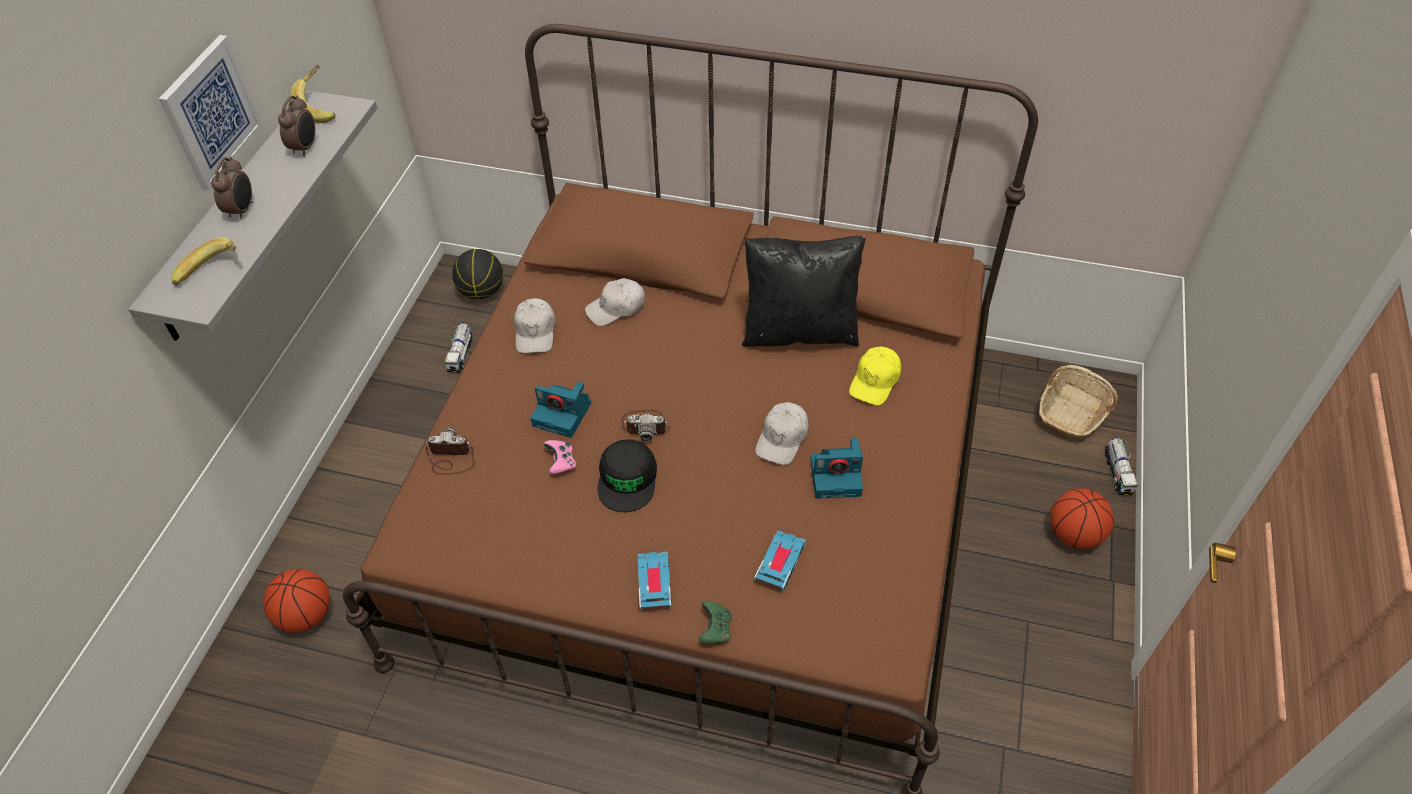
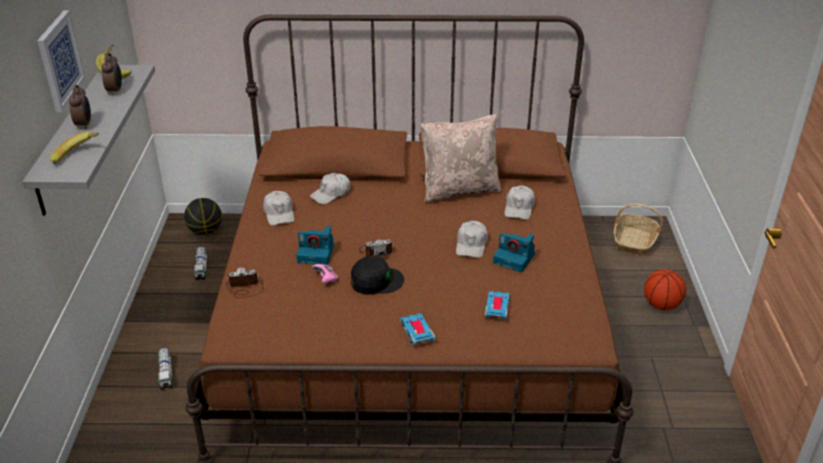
camera: 15 degrees left, 15 degrees down
(306, 615) = (132, 444): basketball -> none
(627, 479) = (376, 281): black cap -> black cap turned 90 degrees counterclockwise
(715, 629) = (468, 349): green game controller -> none
(799, 330) = (459, 189): black pillow -> beige pillow
(836, 476) = (515, 258): camera -> camera turned 45 degrees clockwise
(875, 381) = (519, 208): yellow cap -> white cap
(1117, 472) = (675, 268): toy truck -> toy truck (166, 374)

